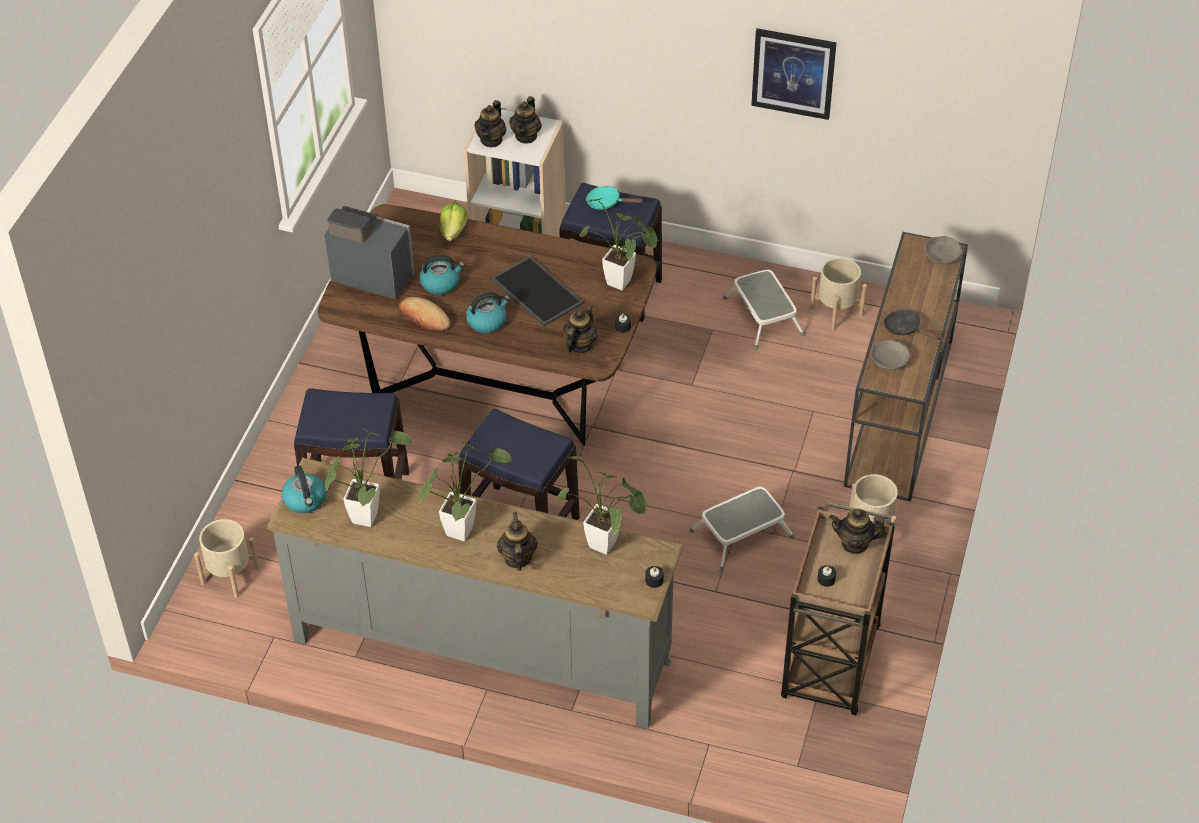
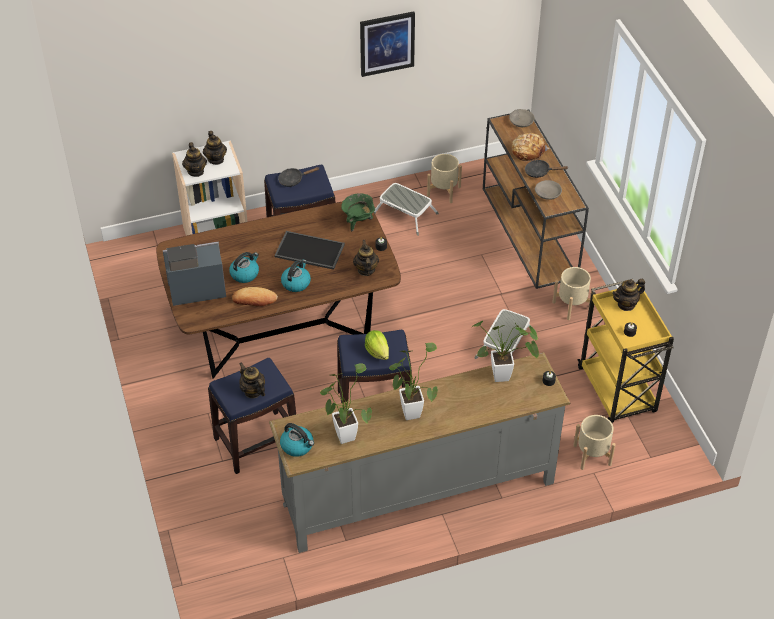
camera: 35 degrees left, 0 degrees up
(230, 576) = (219, 536): beige planter -> beige planter (592, 455)
(454, 231) = (222, 238): lettuce -> lettuce (377, 351)
(517, 558) = (460, 410): teapot -> teapot (253, 391)
(607, 203) = (293, 180): turquoise frying pan -> black frying pan
(623, 285) = (358, 222): potted plant -> green cooking pot
(830, 664) = (617, 391): brown cart -> yellow cart
(915, 296) = (528, 151): none -> bread

